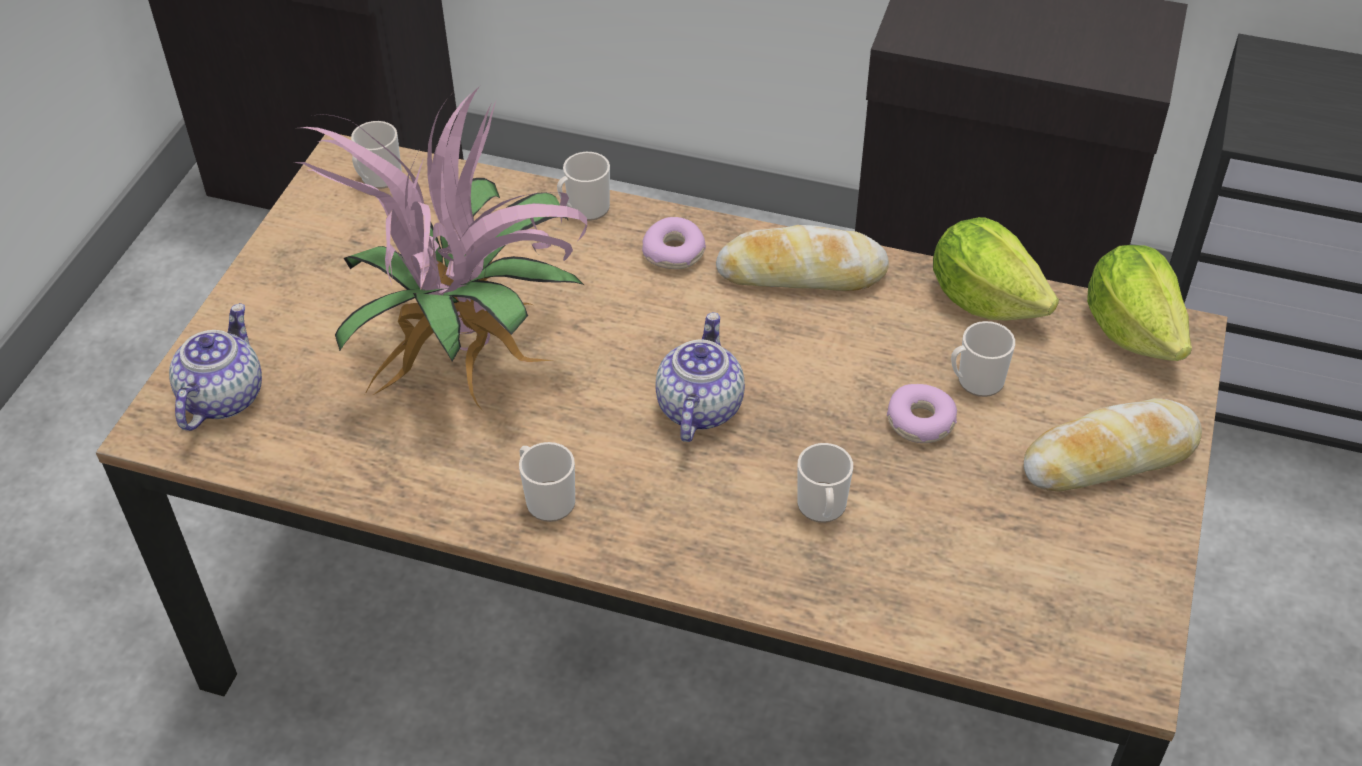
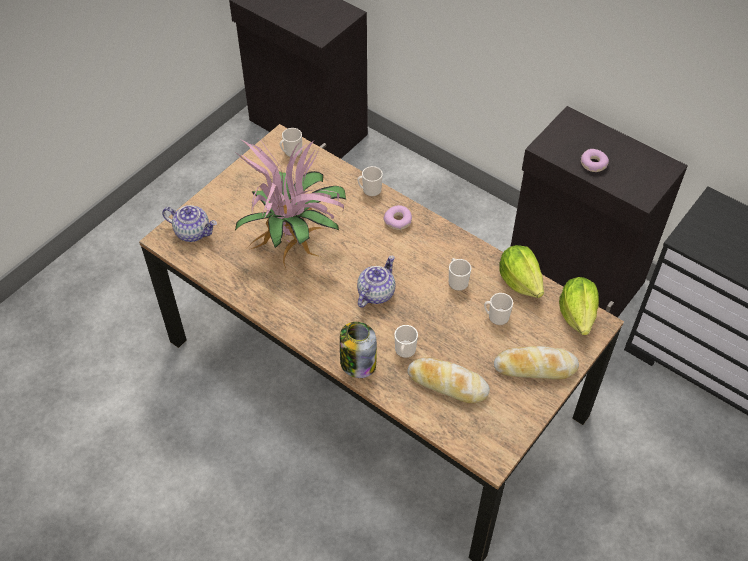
camera: 20 degrees right, 5 degrees up
(222, 396) = (193, 232): teapot -> teapot turned 75 degrees clockwise
(546, 499) = (298, 313): mug -> mug (457, 281)
(731, 564) = (357, 363): none -> jar
(801, 272) = (447, 246): bread -> bread (447, 384)
(920, 422) = (463, 327): donut -> donut (593, 164)

